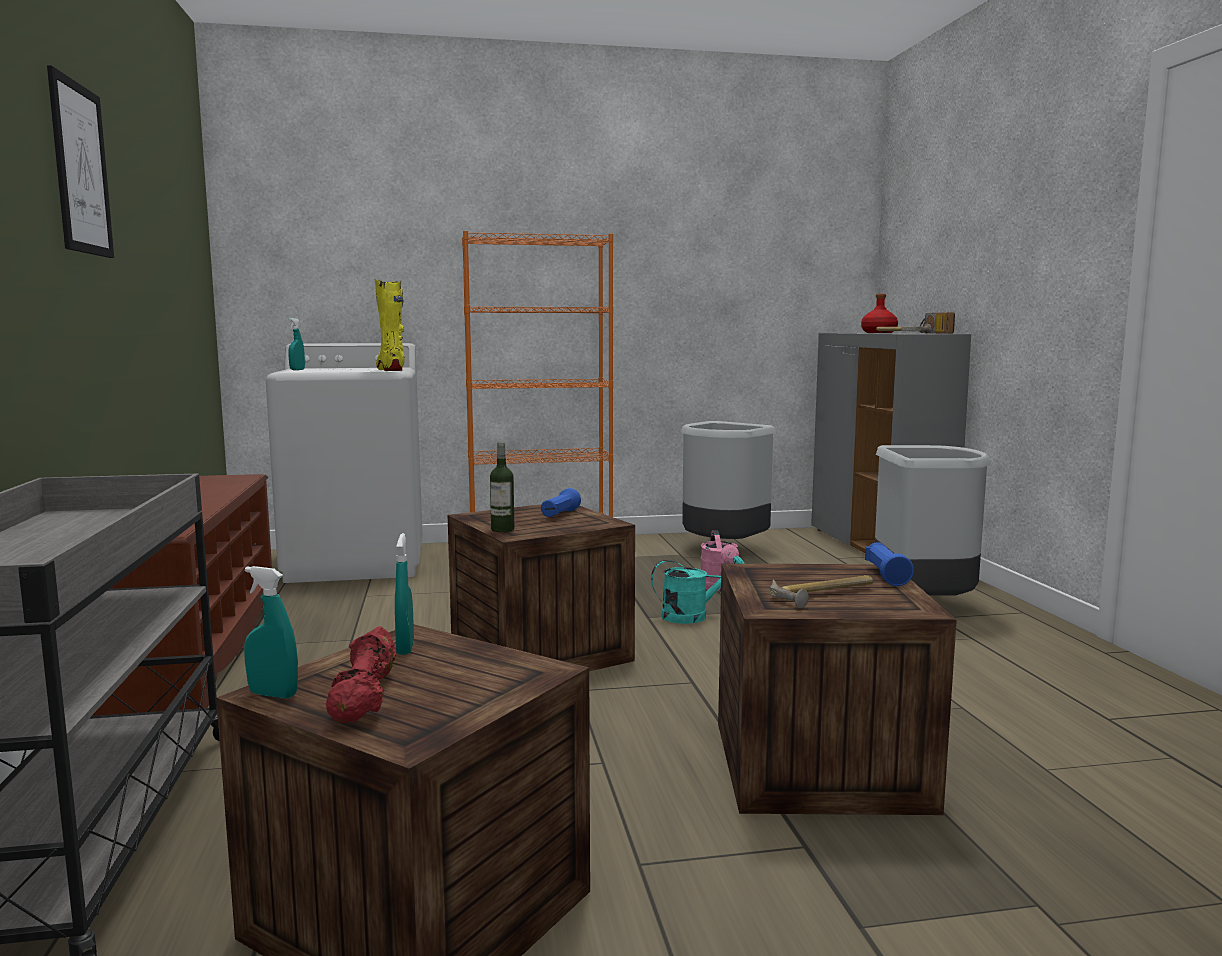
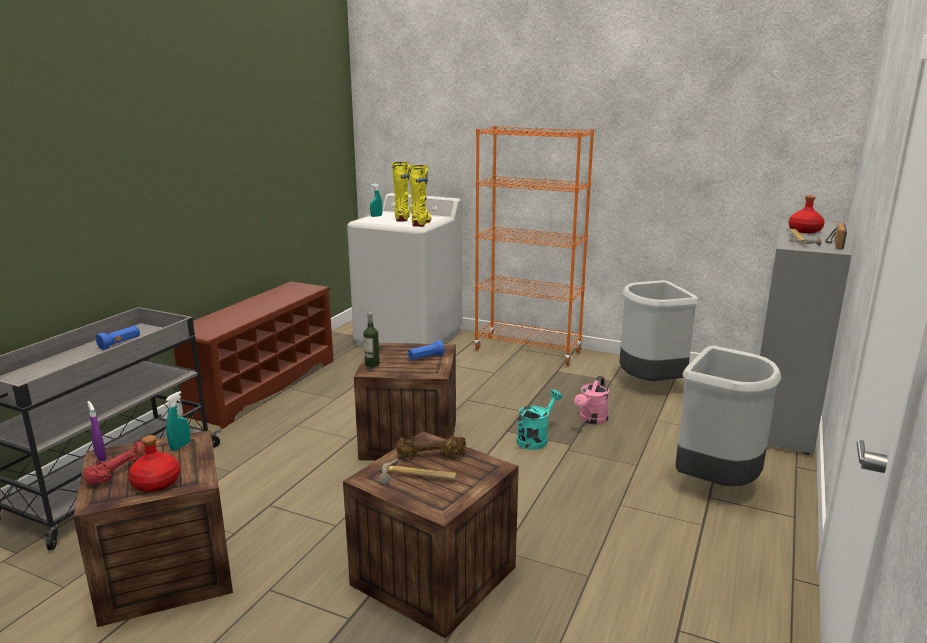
camera: 35 degrees right, 10 degrees up
(81, 169) = (202, 129): picture -> none
(273, 694) = (101, 457): turquoise spray bottle -> purple spray bottle
(346, 369) = (402, 218): none -> yellow boot
(472, 690) = (156, 483): none -> red bottle
(693, 616) = (535, 439): turquoise watering can -> turquoise watering can turned 75 degrees counterclockwise
(788, 577) = (431, 456): none -> brown dumbbell
(886, 576) = (487, 475): blue flashlight -> blue flashlight (120, 344)

